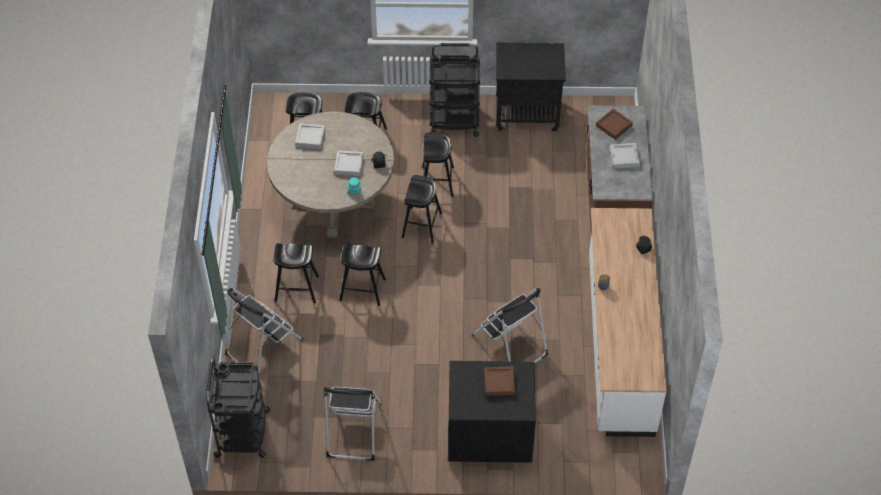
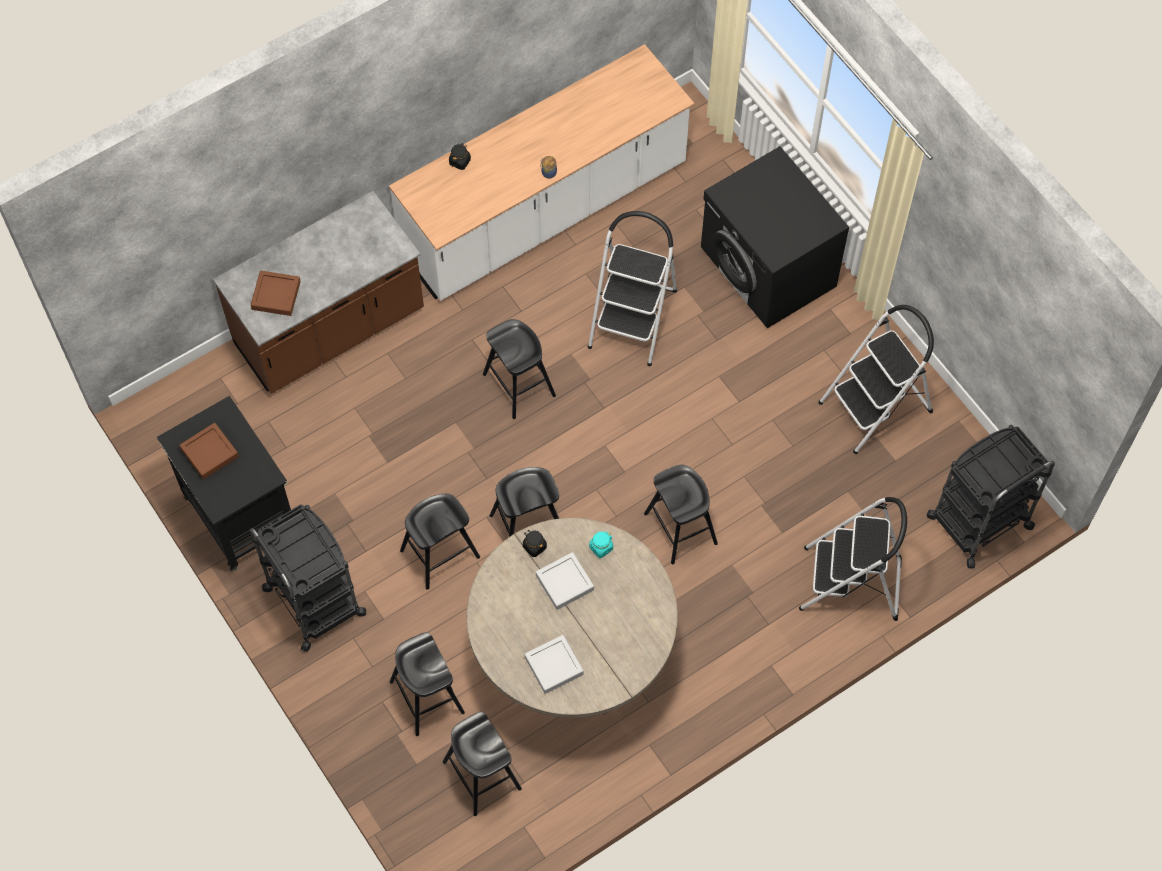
camera: 125 degrees left, 10 degrees up
(297, 288) = (739, 606): black stool -> black stool (519, 385)
(499, 383) = (761, 206): brown tray -> brown tray (209, 453)
(624, 157) = (324, 255): grey tray -> none

